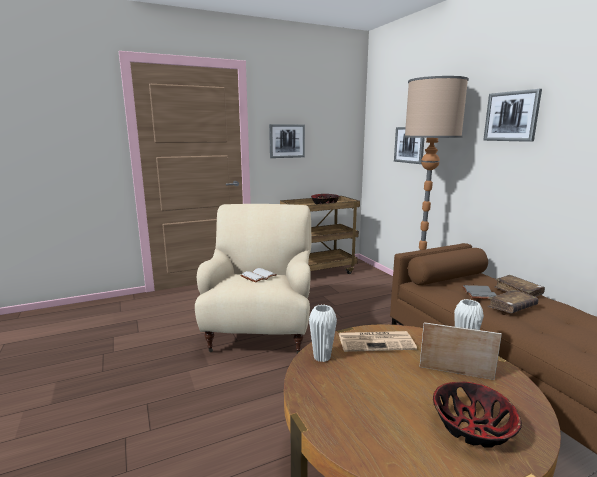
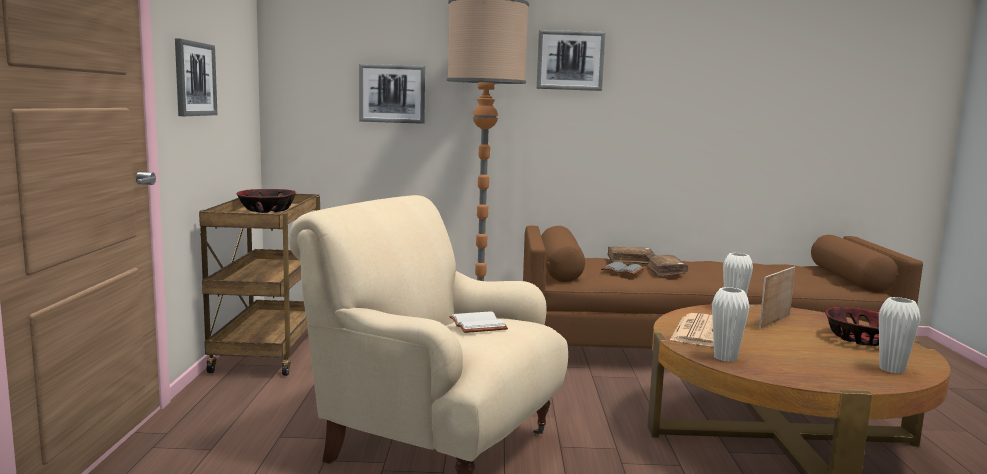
camera: 65 degrees left, 5 degrees down
(385, 447) = (891, 369): none -> white vase

